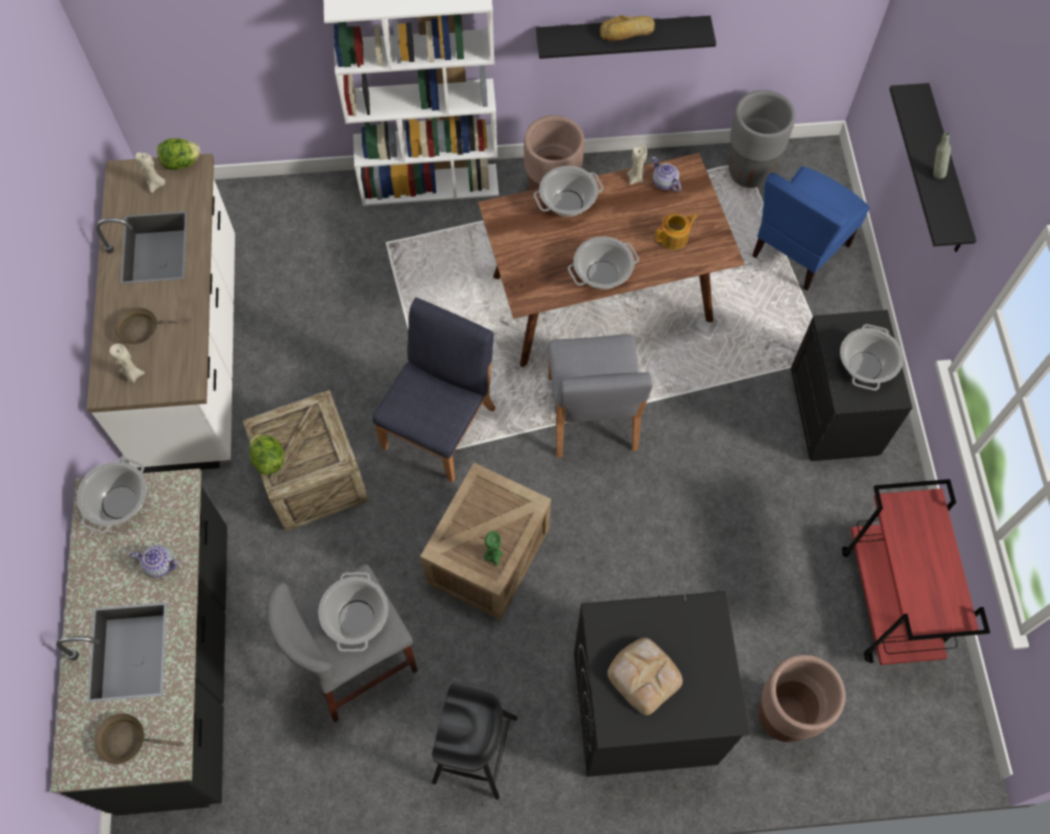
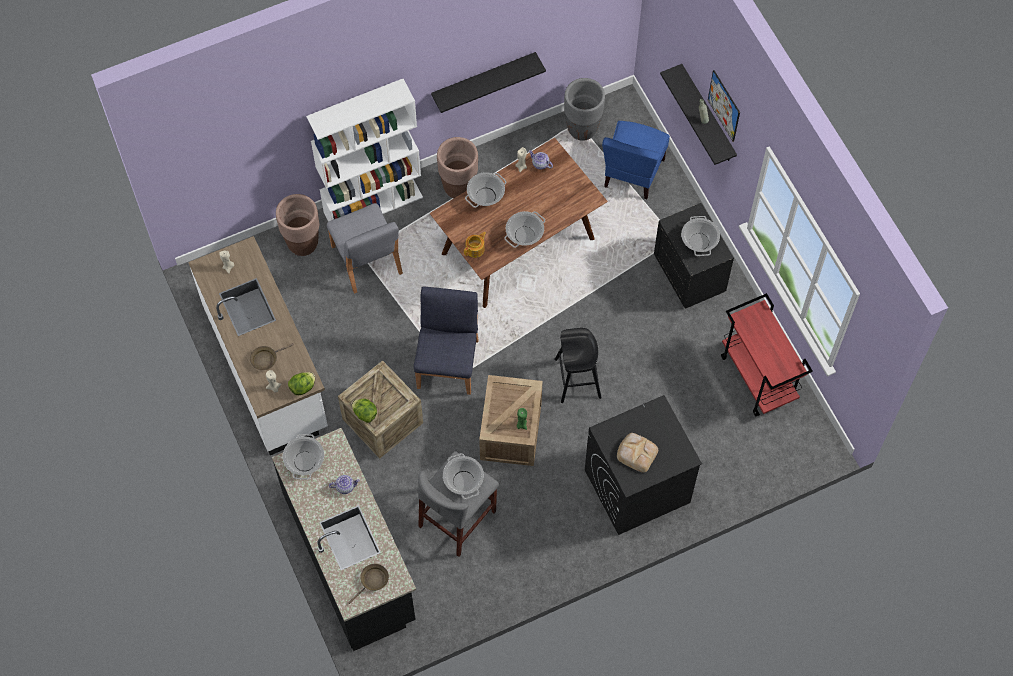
camera: 20 degrees left, 0 degrees up
(127, 740) = (372, 581): brown frying pan -> brown frying pan turned 150 degrees clockwise
(182, 163) = (237, 248): lettuce -> lettuce (303, 387)
(475, 749) = (548, 542): black stool -> black stool (577, 378)
(591, 414) = (540, 323): grey chair -> grey chair (366, 260)
(627, 33) = (489, 79): bread -> none
(674, 237) = (559, 198): teapot -> teapot (475, 249)
(783, 716) = (718, 463): brown planter -> brown planter (303, 244)
(983, 150) = (724, 105): none -> picture

